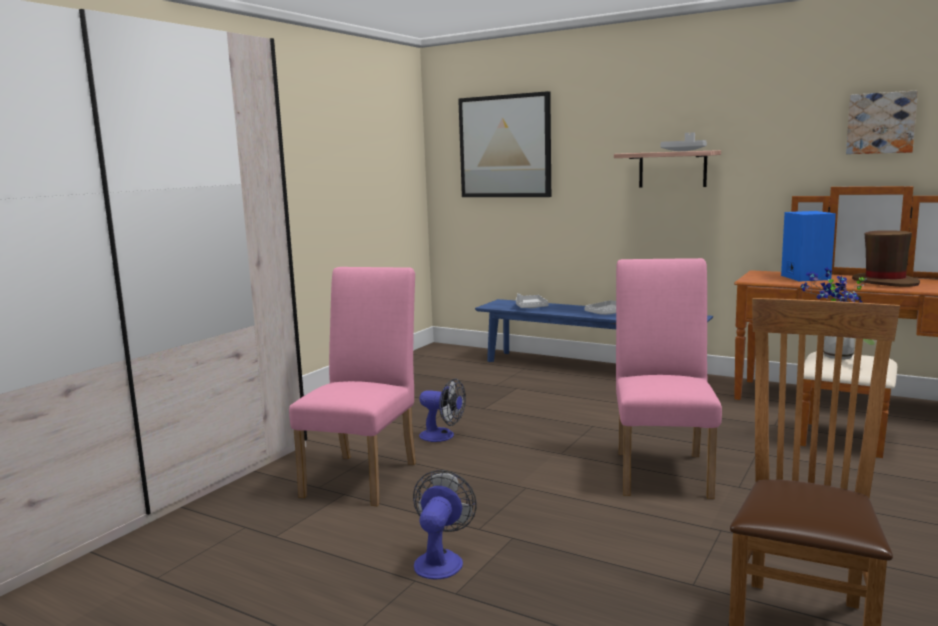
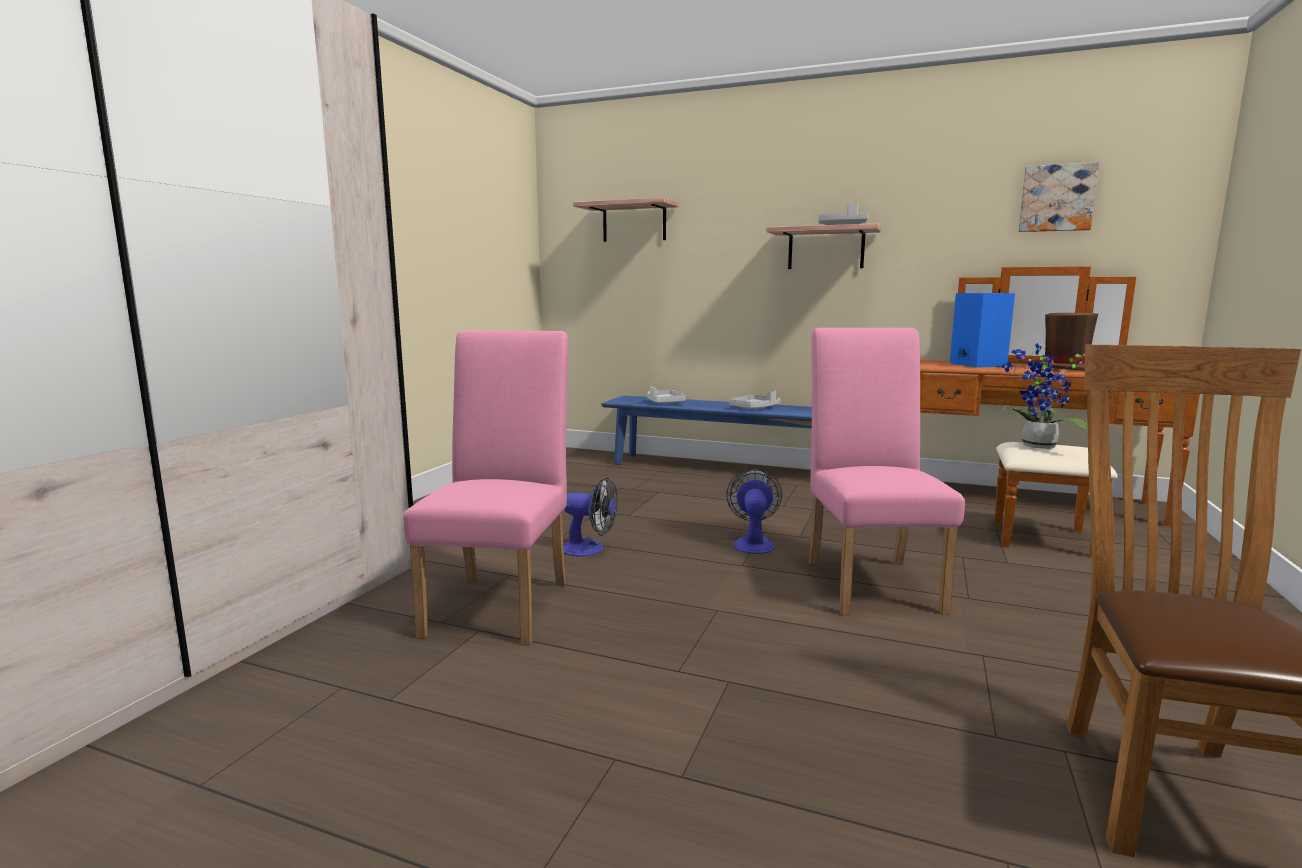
camera: 10 degrees left, 0 degrees up
(440, 560) = (642, 722): fan -> fan (753, 543)
(505, 146) = (634, 222): picture -> shelf

